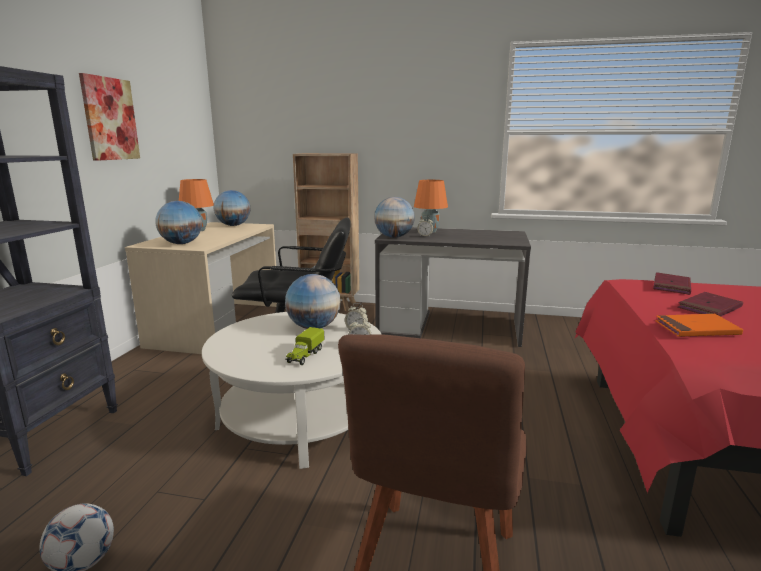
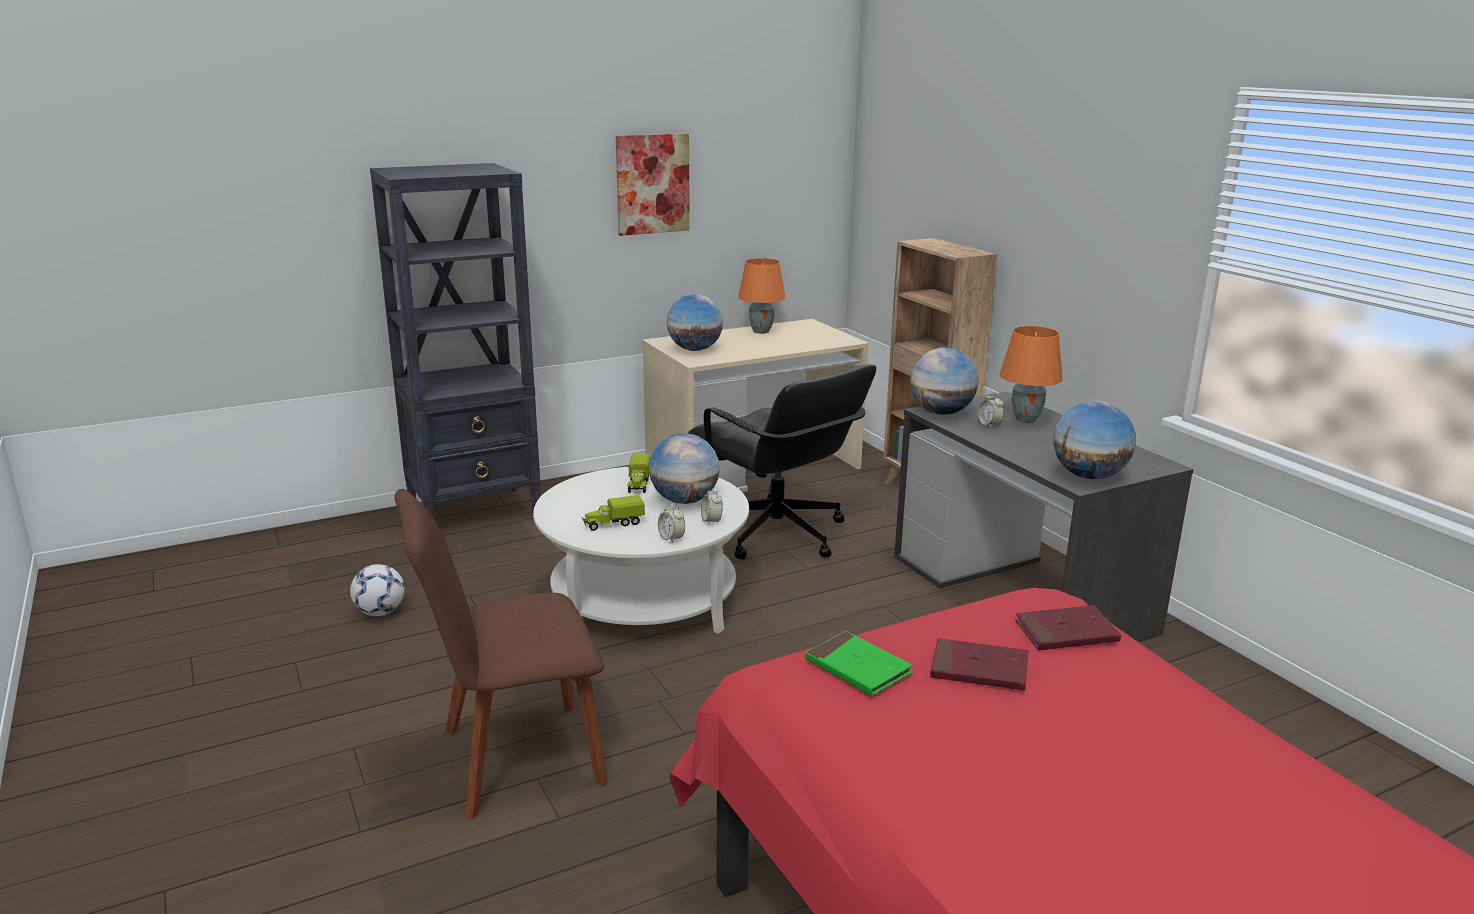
camera: 50 degrees right, 5 degrees up
(233, 225) = (816, 332): globe -> globe (1088, 476)
(263, 331) = (638, 484): none -> toy truck
(696, 329) = (857, 668): orange book -> green book

